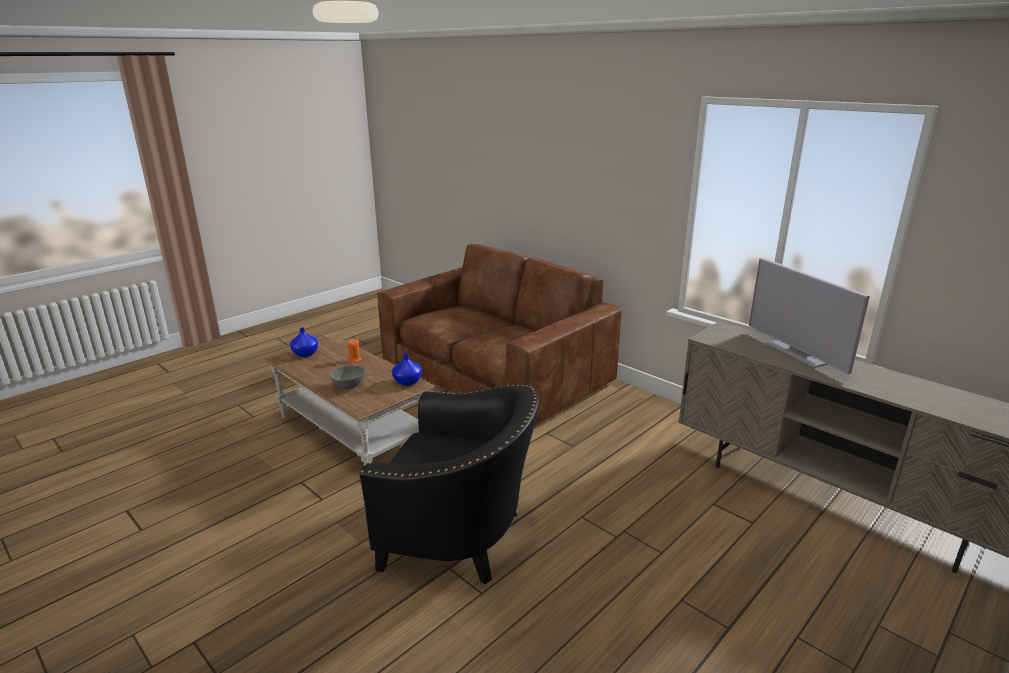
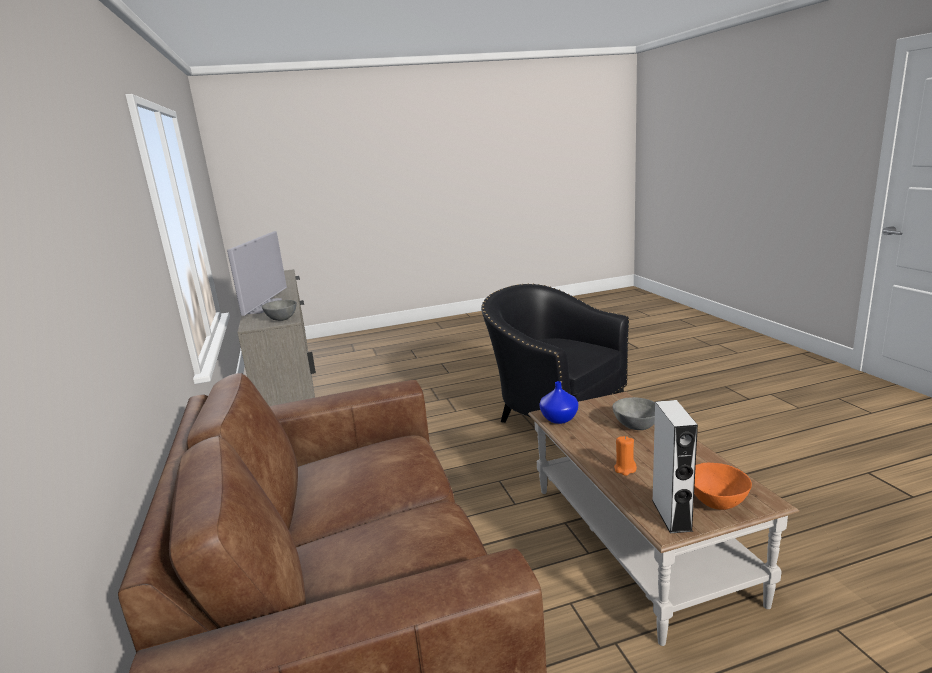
camera: 150 degrees left, 5 degrees down
(305, 354) = (717, 501): blue vase -> orange bowl
(330, 345) = (671, 515): none -> grey speaker
(719, 339) = (281, 319): none -> grey bowl

